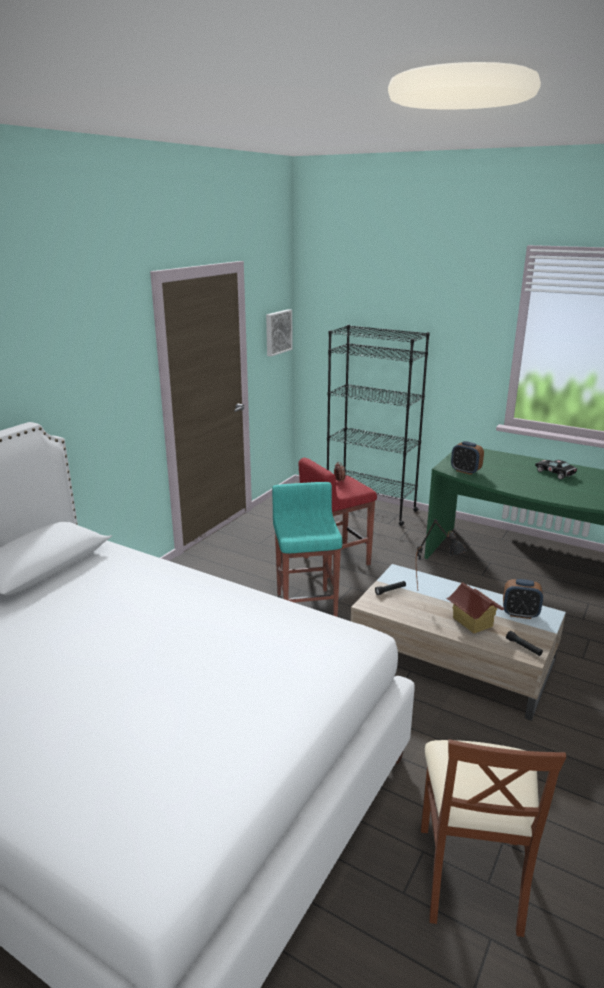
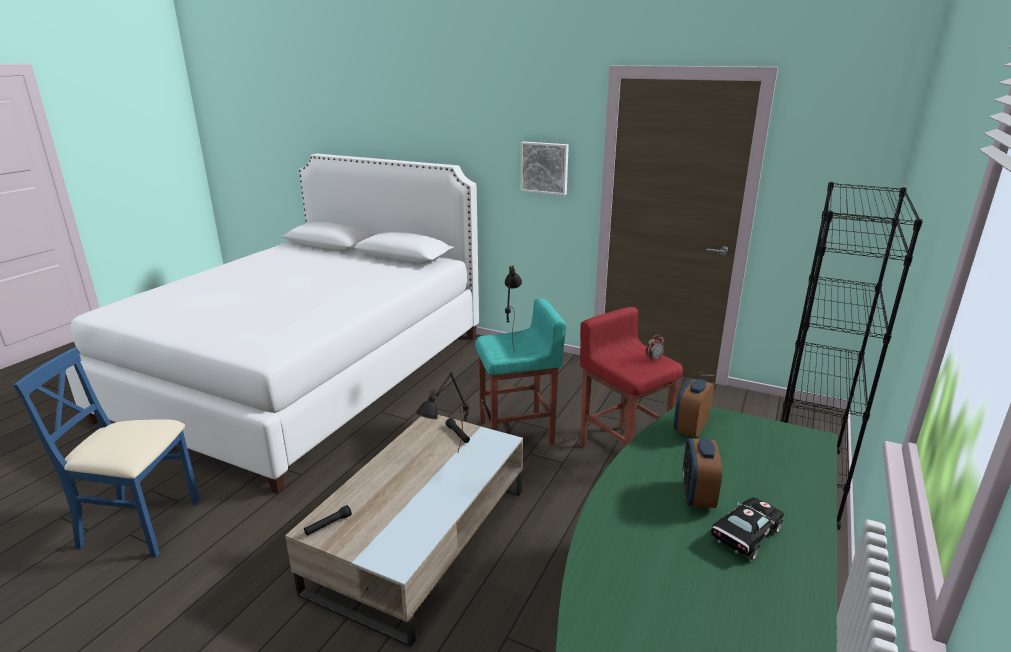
camera: 85 degrees right, 0 degrees up
(277, 332) = (846, 180): picture -> picture (544, 167)
(303, 527) = (510, 343): none -> black table lamp
(471, 875) = (141, 525): brown chair -> blue chair
(472, 622) = (387, 489): toy house -> none
(520, 614) = (401, 533): alarm clock -> alarm clock (697, 496)

